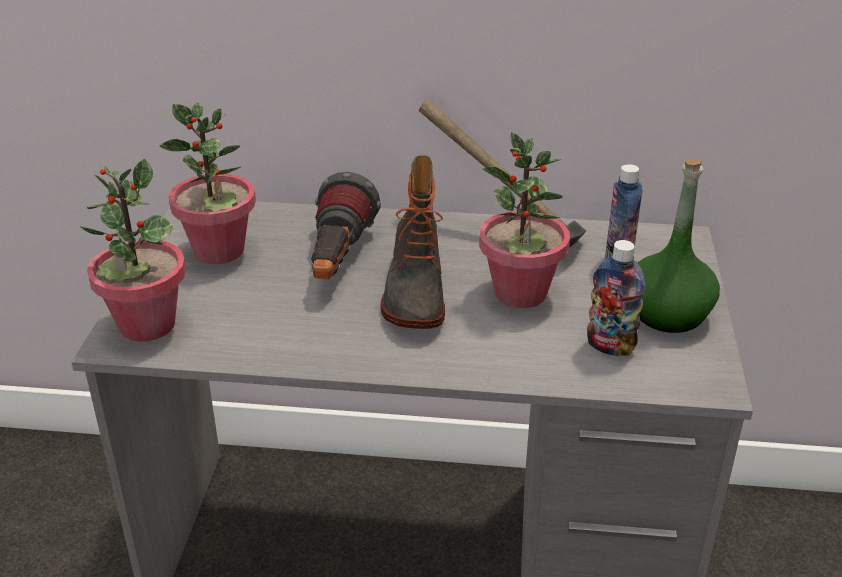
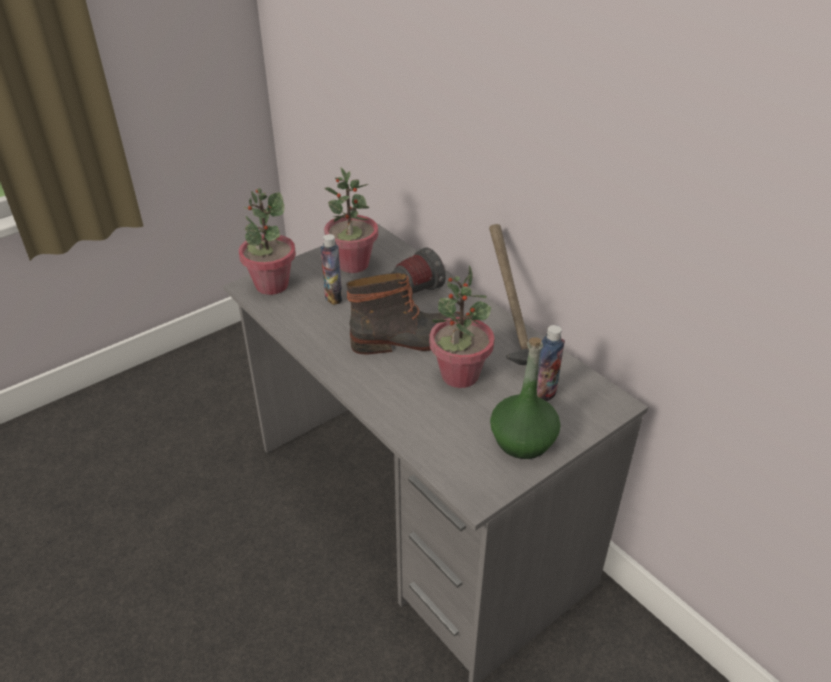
camera: 45 degrees right, 5 degrees up
(413, 291) = (408, 340): boot -> boot turned 150 degrees counterclockwise
(610, 346) = (458, 435): bottle -> bottle (333, 297)

